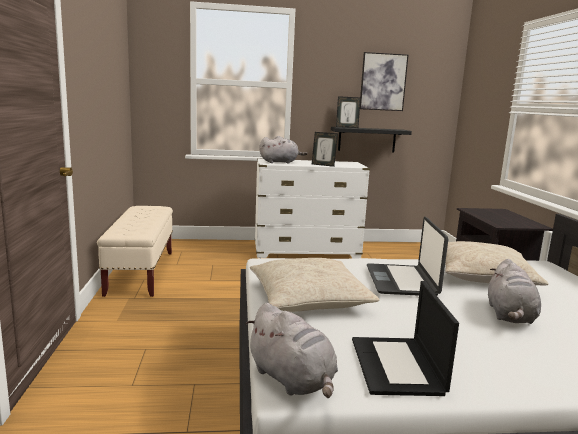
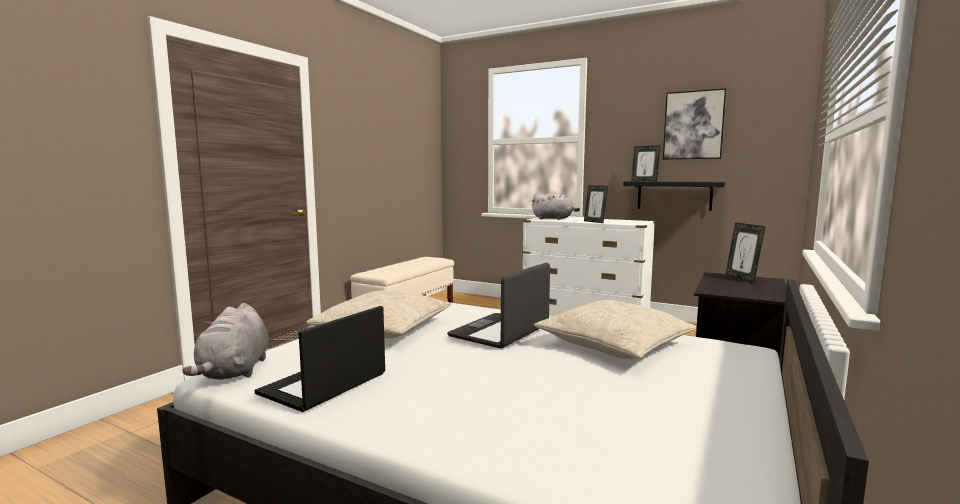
camera: 35 degrees right, 5 degrees down
(488, 211) = (742, 278): none -> picture frame
(510, 316) = (542, 380): grey plush toy -> none

